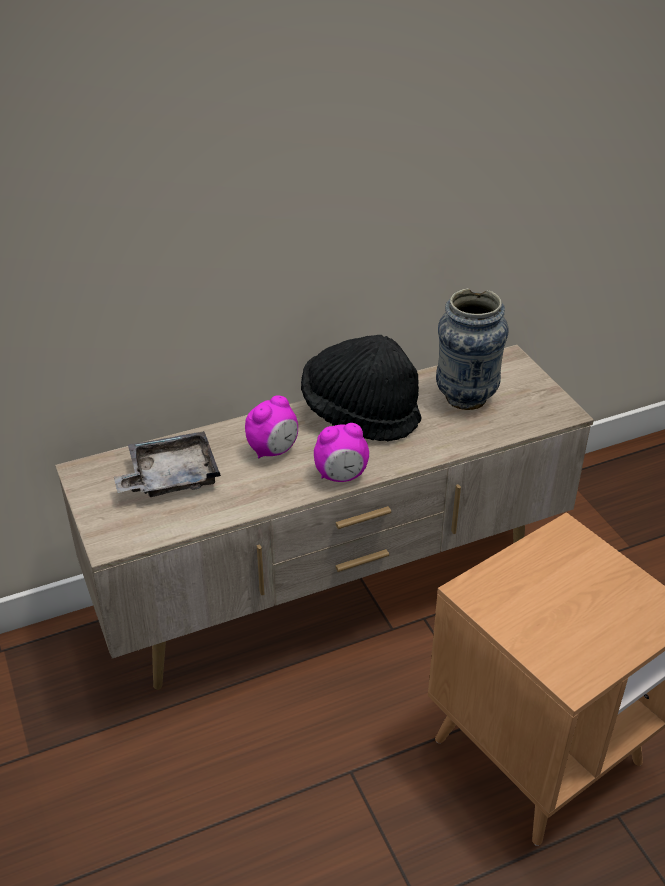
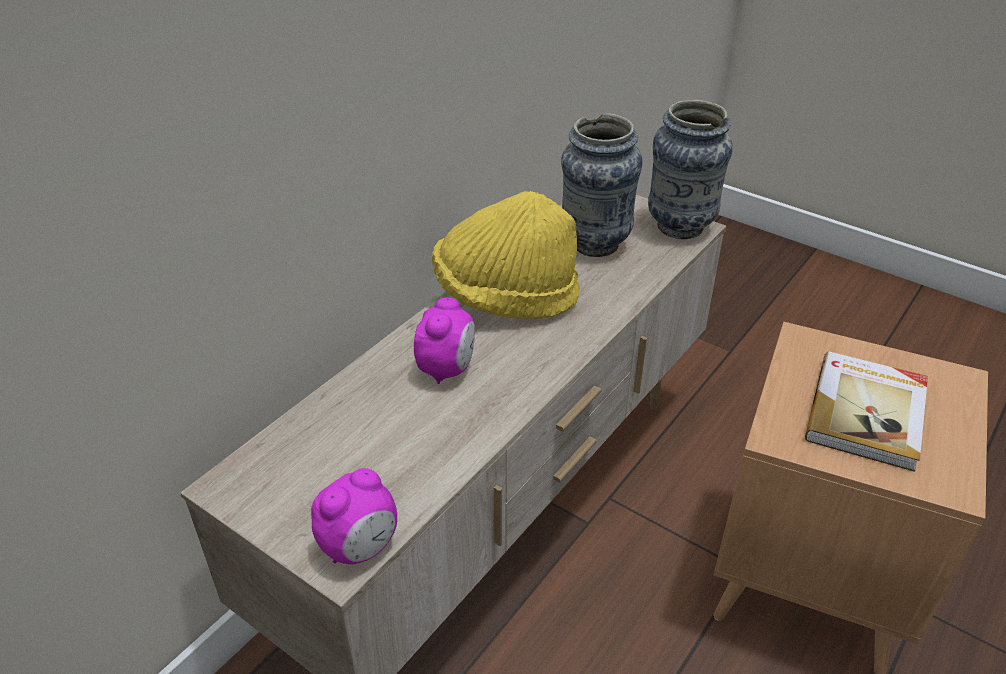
camera: 30 degrees left, 0 degrees up
(170, 477) = (350, 447): grey tray -> none
(341, 476) = (546, 368): alarm clock -> alarm clock (360, 547)
(360, 414) = (506, 296): black hat -> yellow hat
(551, 407) = (680, 227): none -> vase
(561, 603) = (868, 413): none -> book

